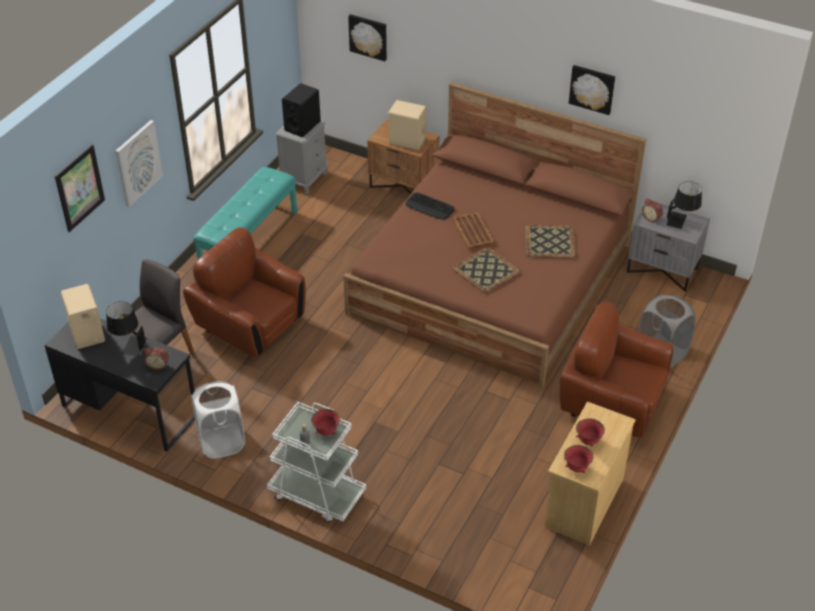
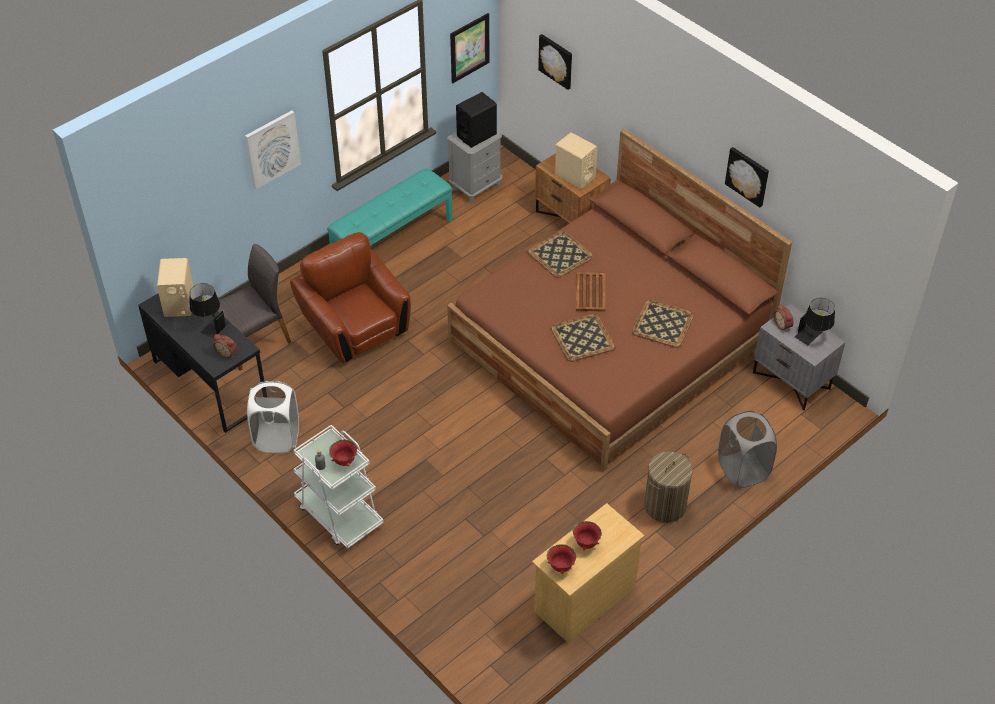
camera: 20 degrees right, 5 degrees up
(79, 188) = (198, 166): picture -> picture (469, 48)
(429, 207) = (561, 255): keyboard -> tray
(611, 401) = (665, 505): brown armchair -> laundry basket

